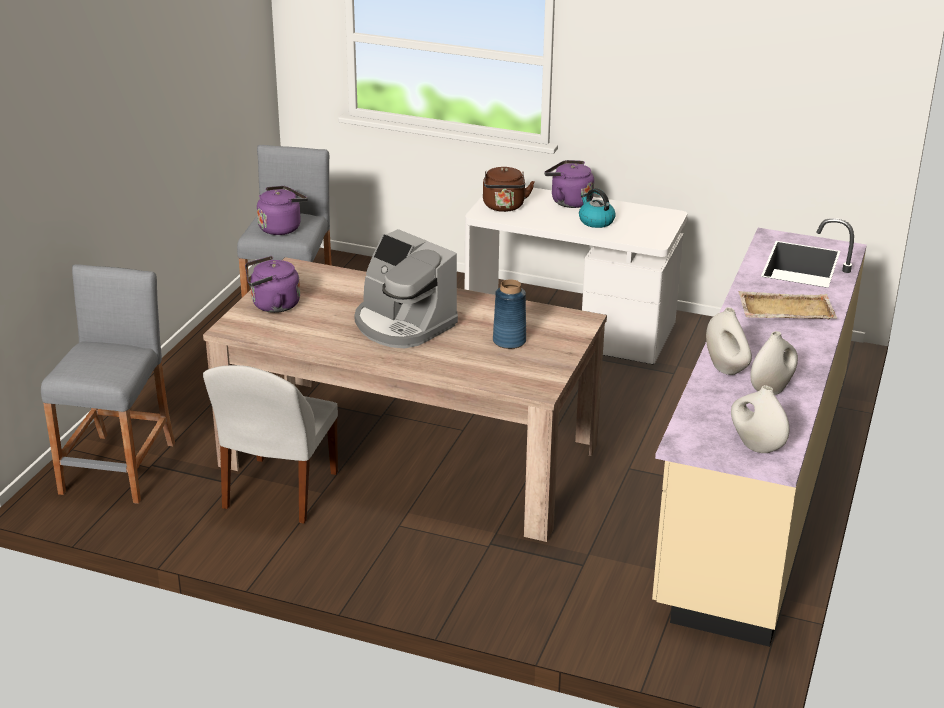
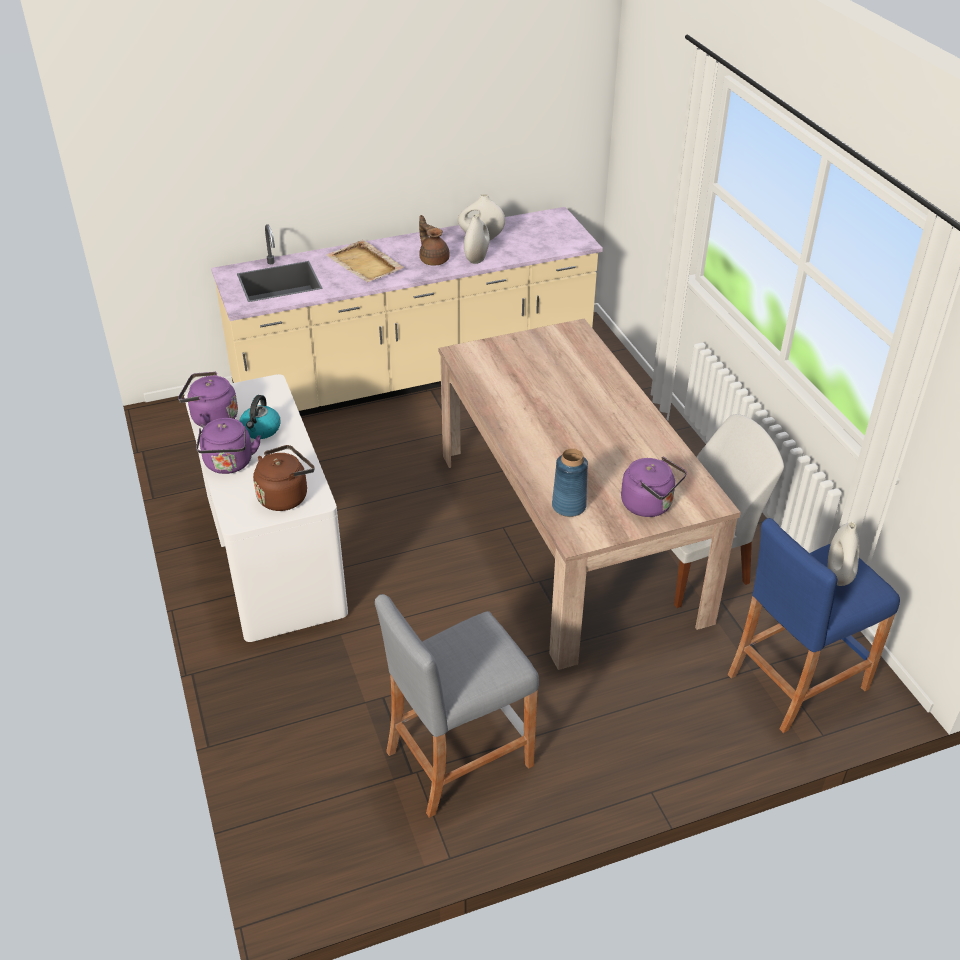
camera: 130 degrees left, 10 degrees up
(119, 468) = (797, 681): grey stool -> blue stool
(282, 227) = (479, 648): purple kettle -> purple kettle (211, 418)
(402, 324) = (580, 424): coffee machine -> none
(509, 341) = (534, 368): blue vase -> blue vase (569, 506)
(753, 345) = (433, 259): none -> brown teapot
(756, 446) = (549, 225): white vase -> white vase (838, 576)

